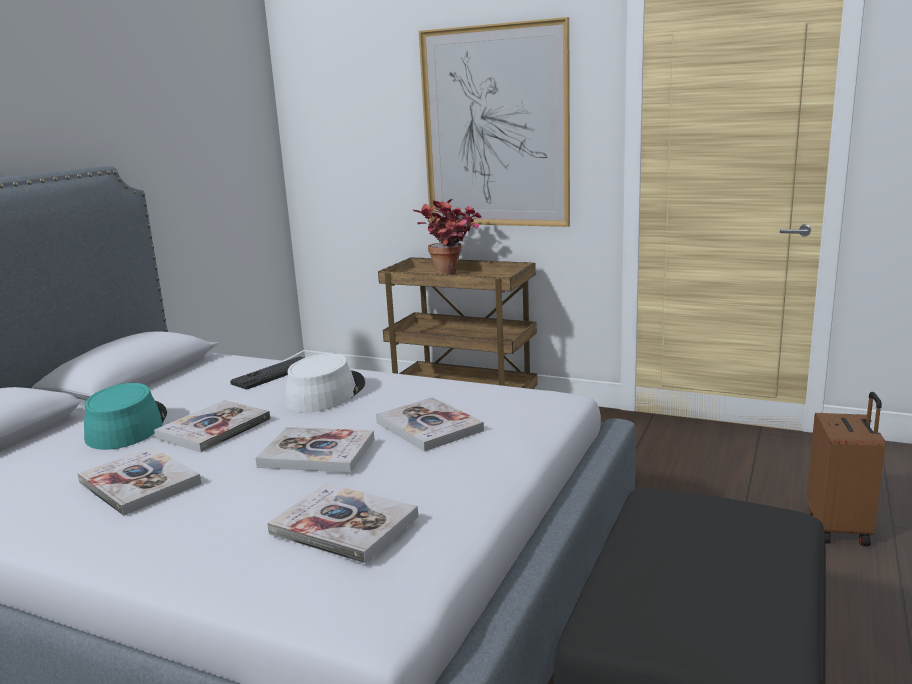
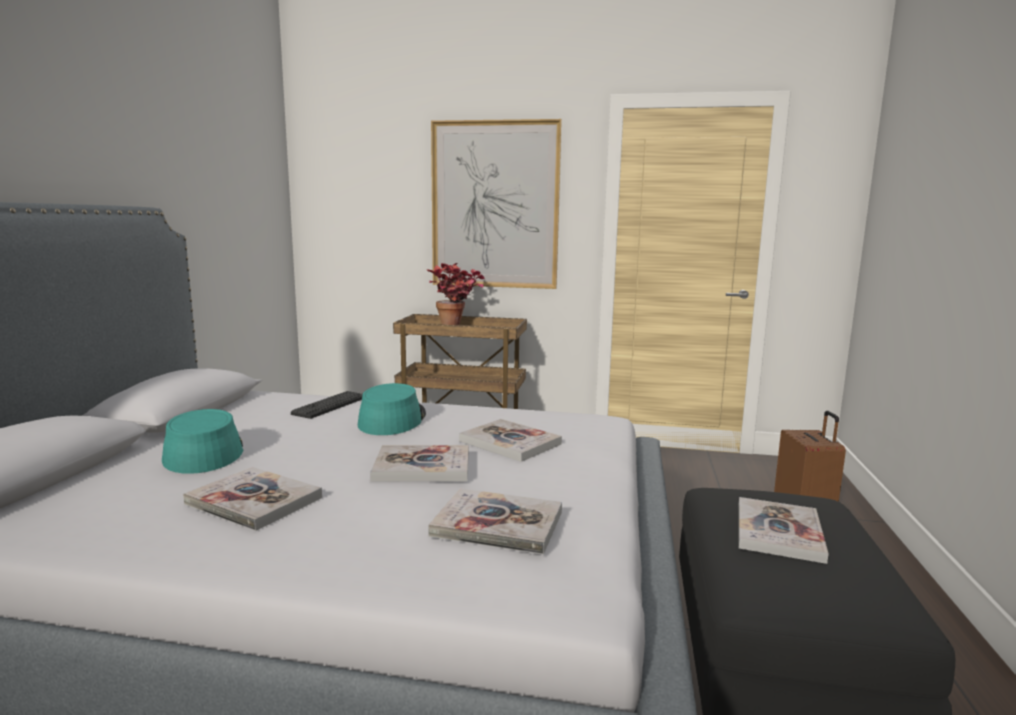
camera: 15 degrees left, 5 degrees down
(214, 428) = (301, 451): book -> book (778, 532)
(325, 393) = (392, 420): white hat -> turquoise hat

